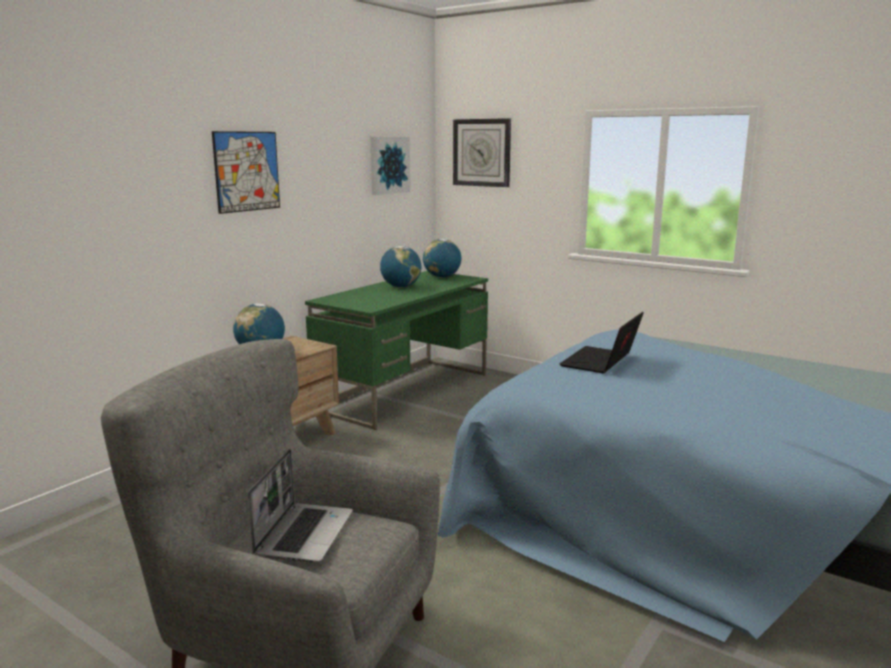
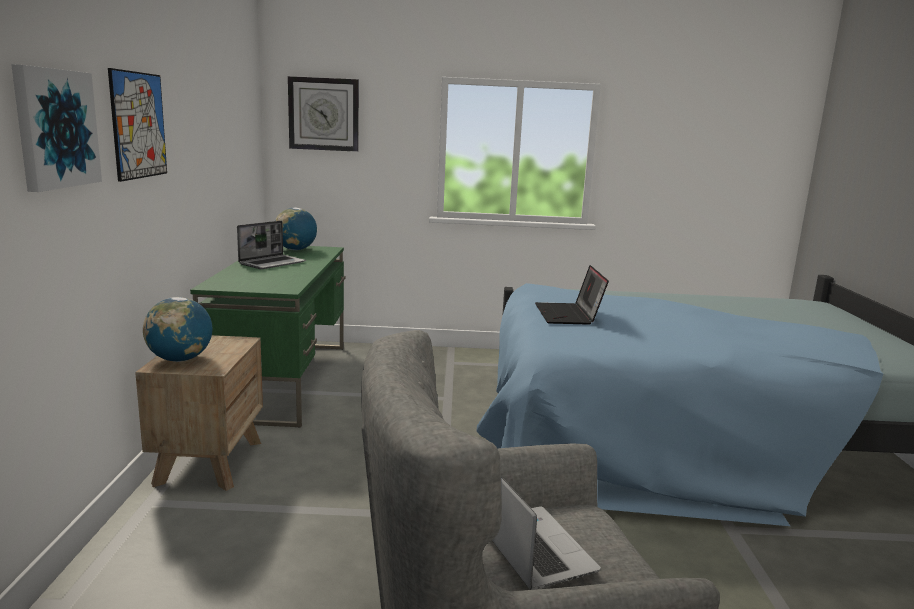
camera: 35 degrees left, 0 degrees up
(389, 165) = (236, 124): picture -> picture (56, 128)
(401, 287) = (272, 263): globe -> laptop

